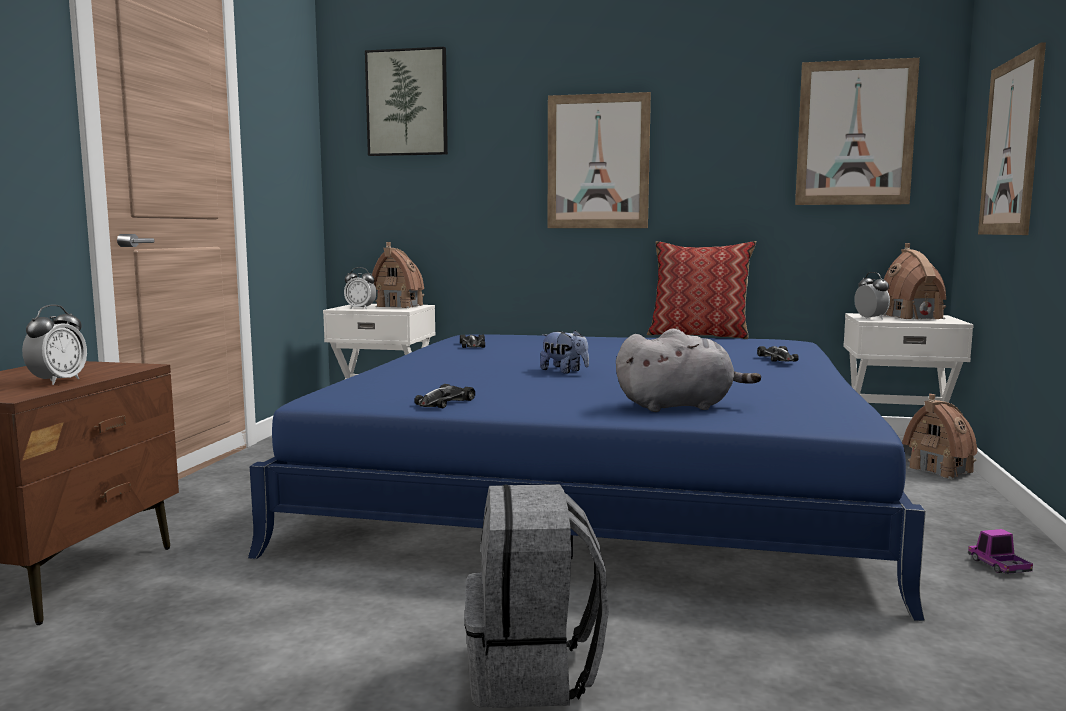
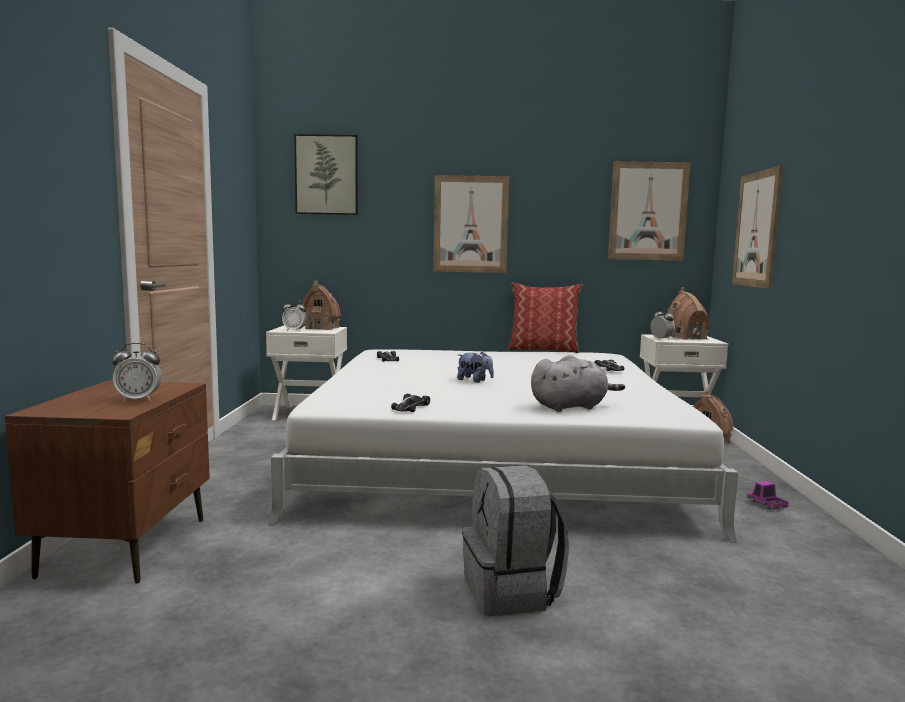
camera: 10 degrees left, 0 degrees up
(58, 381) = (138, 400): alarm clock -> alarm clock turned 75 degrees clockwise
(601, 481) = (493, 456): blue bed -> white bed

